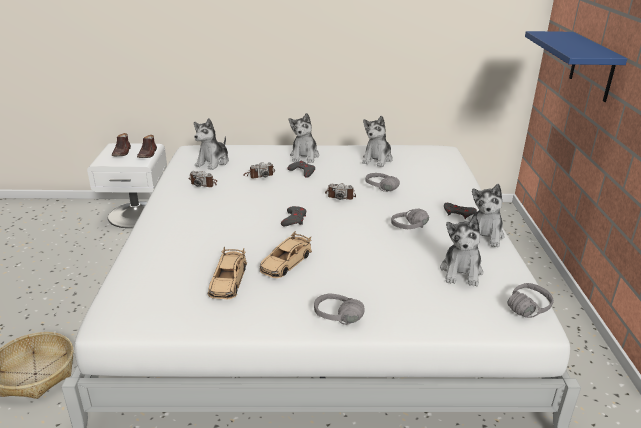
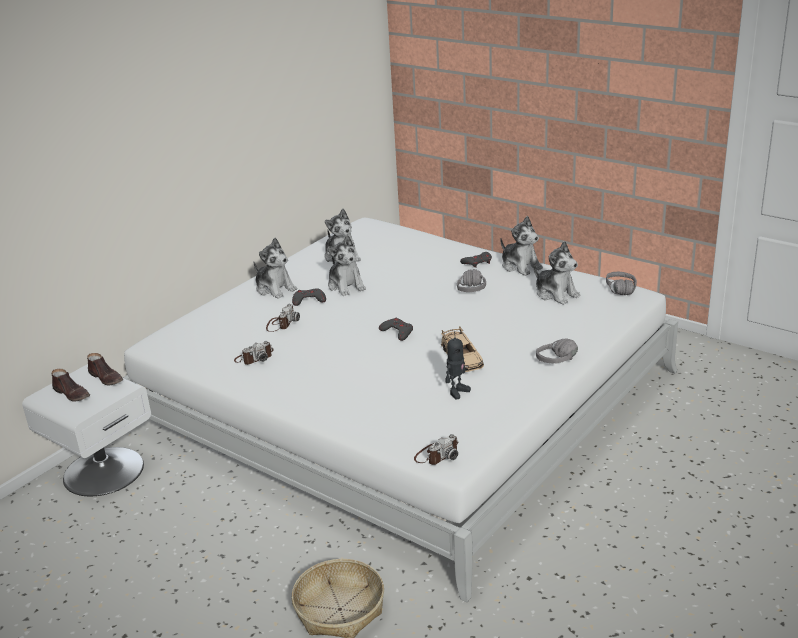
camera: 50 degrees left, 0 degrees up
(213, 162) = (210, 340): plush toy -> plush toy (346, 285)
(228, 281) = (457, 392): beige toy car -> toy robot
(340, 196) = (383, 298): camera -> camera (437, 455)
(378, 189) = (397, 277): grey headphones -> none
(592, 66) = (489, 96): blue shelf -> none

